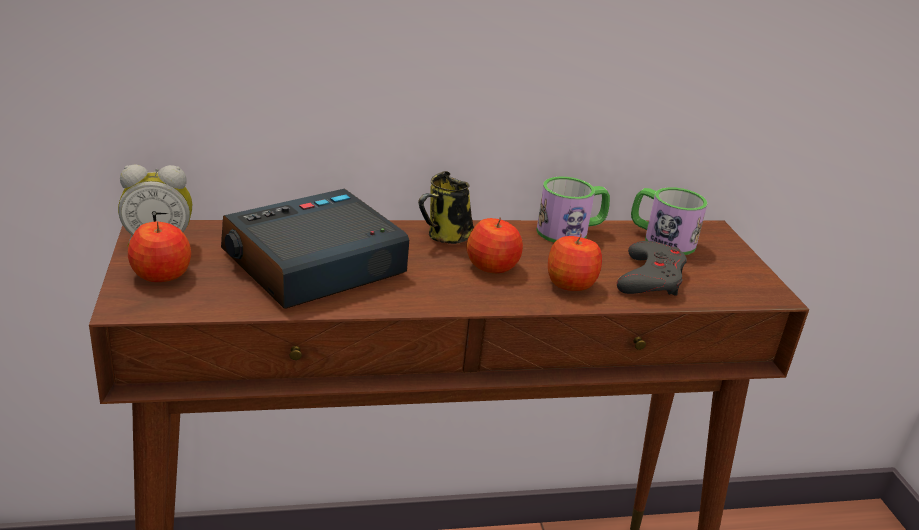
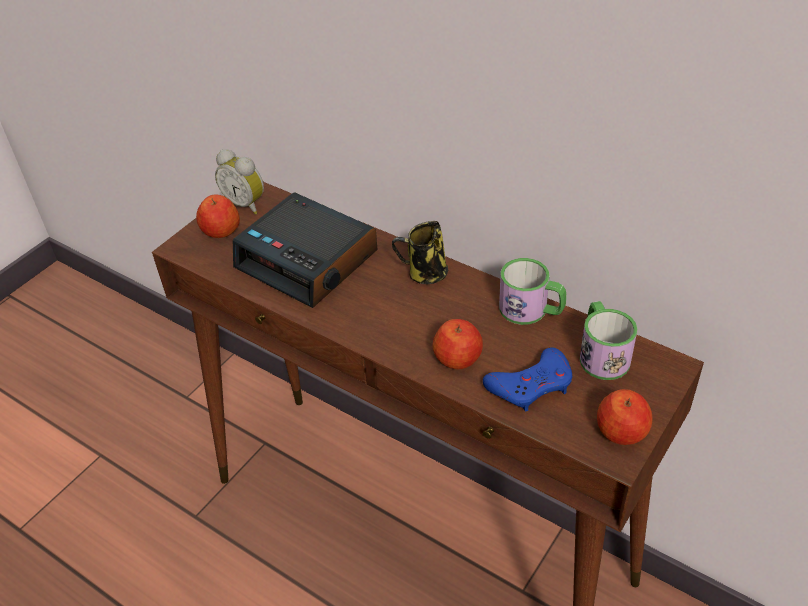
camera: 50 degrees right, 15 degrees up
(313, 265) = (308, 260): alarm clock -> alarm clock turned 150 degrees counterclockwise
(493, 266) = (422, 315): apple -> apple (622, 431)
(650, 278) = (531, 385): grey game controller -> blue game controller

